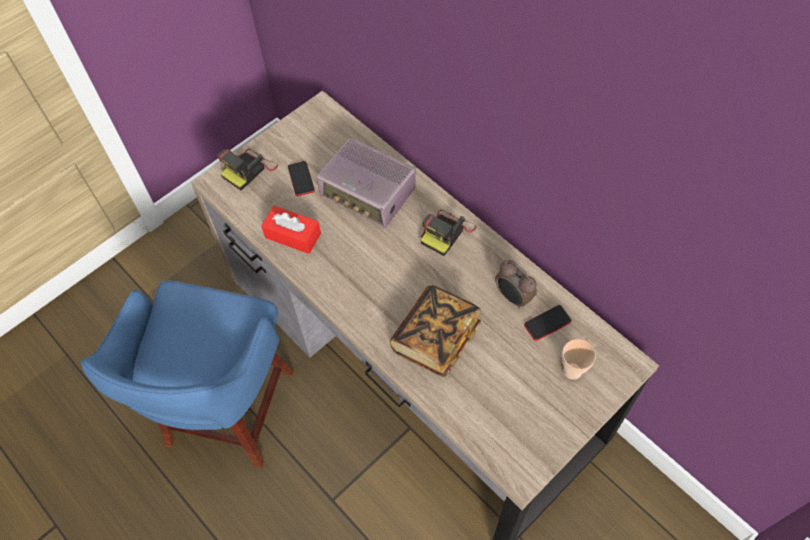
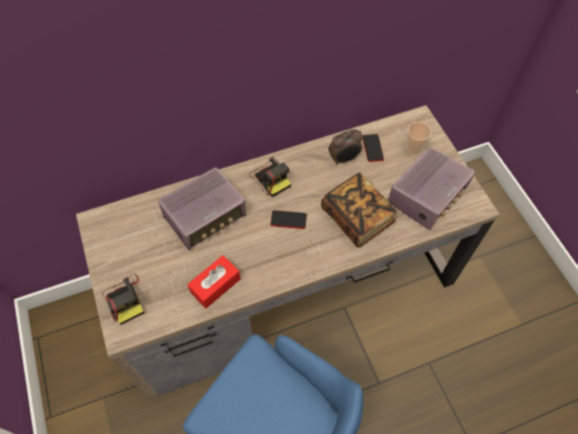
camera: 70 degrees left, 0 degrees up
(301, 179) = (161, 260): phone -> phone (288, 220)
(506, 408) = (427, 196): none -> radio

